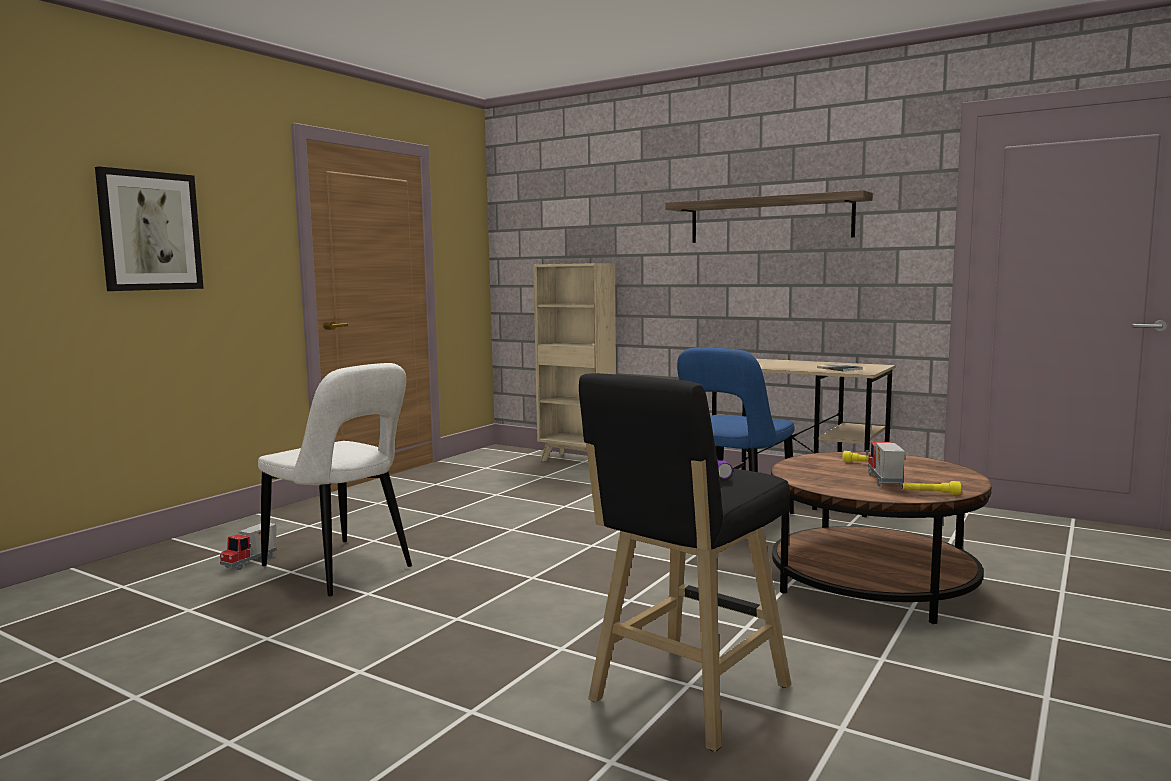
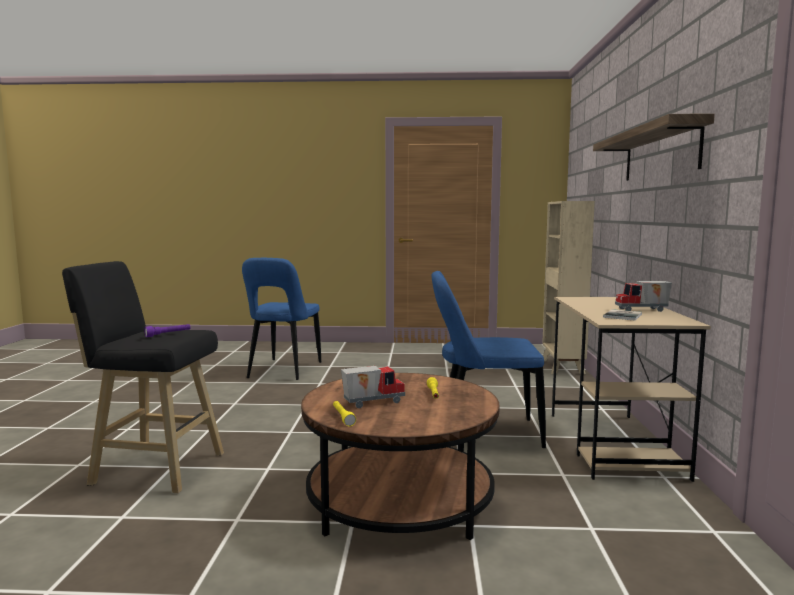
camera: 60 degrees right, 0 degrees up
(150, 231) = (294, 185): picture -> none
(251, 562) = (277, 358): toy truck -> toy truck (642, 310)
(341, 569) = (283, 371): white chair -> blue chair

